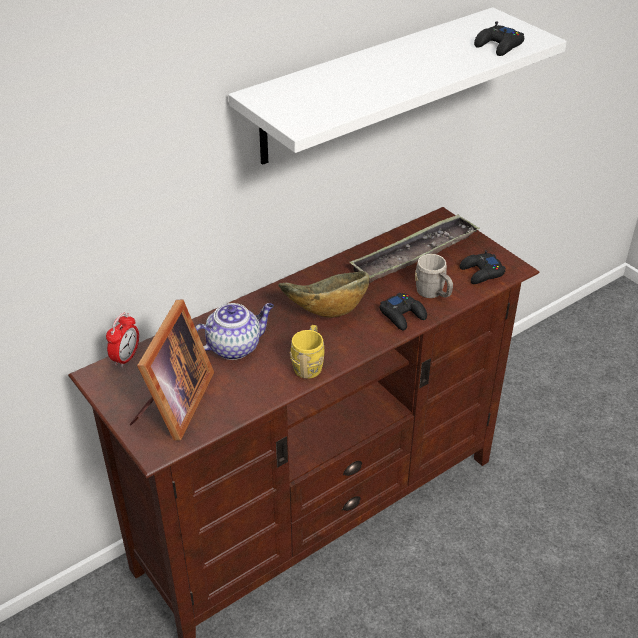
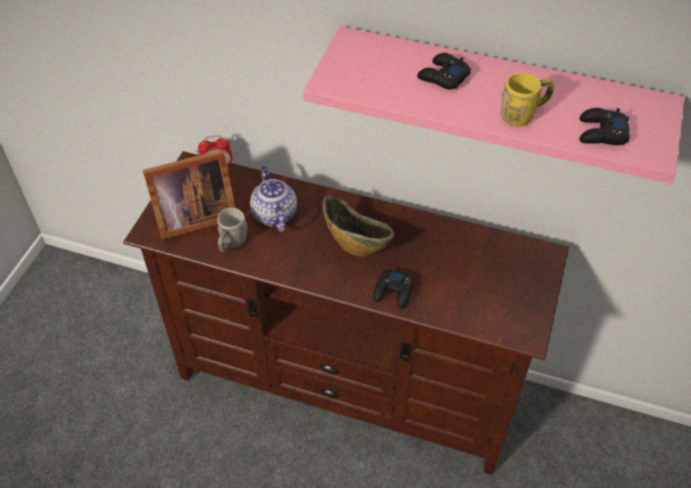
camera: 55 degrees right, 10 degrees up
(234, 346) = (273, 214): teapot -> teapot turned 135 degrees counterclockwise
(309, 364) = (289, 265): yellow mug -> yellow mug (523, 114)
(369, 86) = (498, 93): white shelf -> pink shelf
(414, 254) = (479, 261): tray -> none
(433, 294) = (439, 298): grey mug -> grey mug (231, 244)
(481, 273) = (499, 317): black game controller -> black game controller (442, 77)

